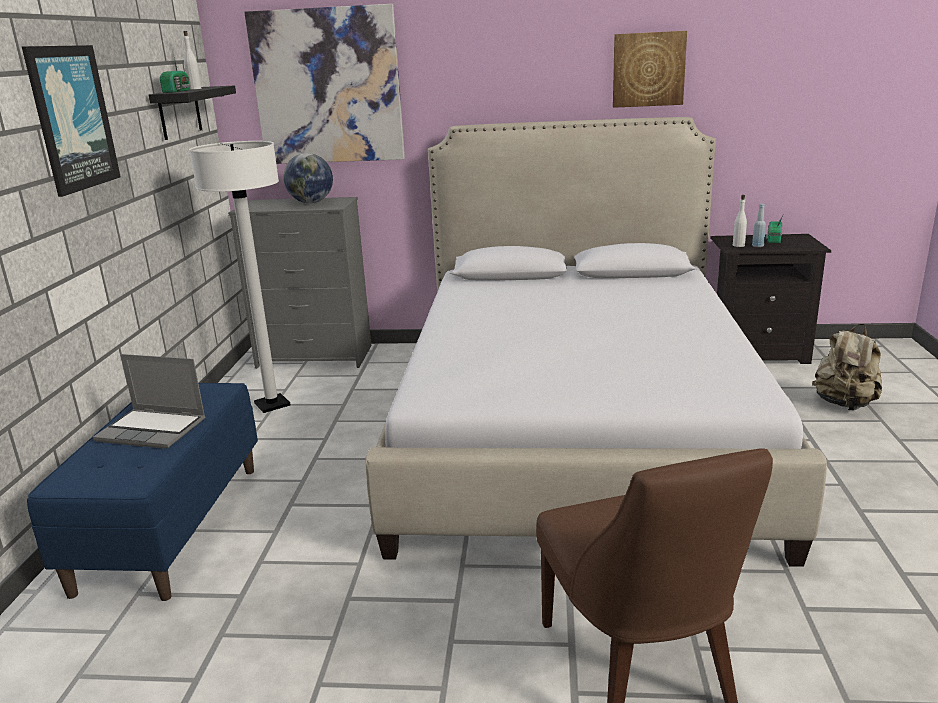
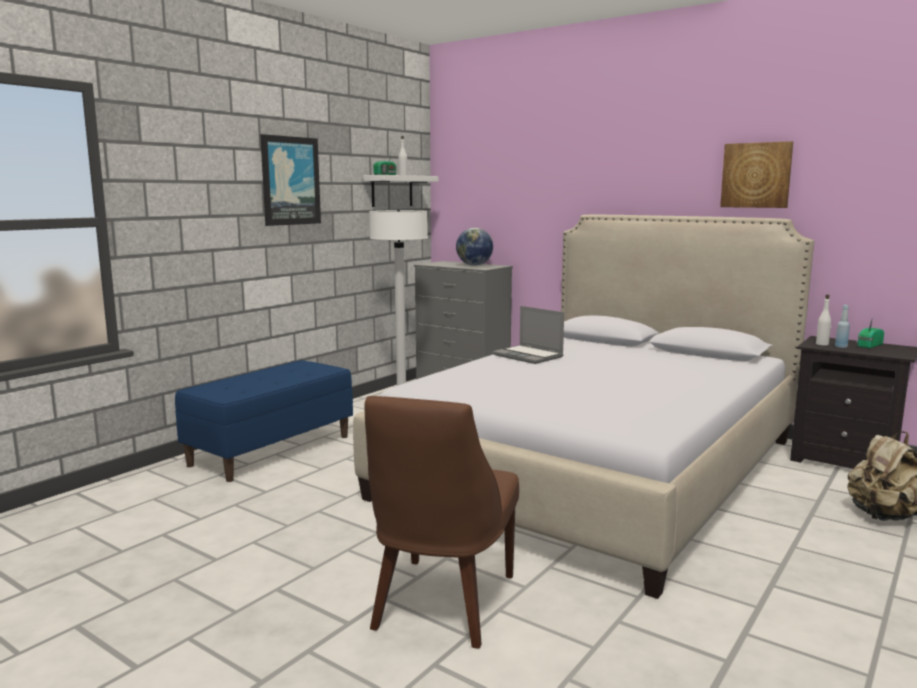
camera: 30 degrees right, 10 degrees down
(153, 430) = (270, 378): laptop -> laptop (529, 356)
(180, 112) = (392, 191): black shelf -> white shelf
(327, 87) = (503, 180): picture -> none

